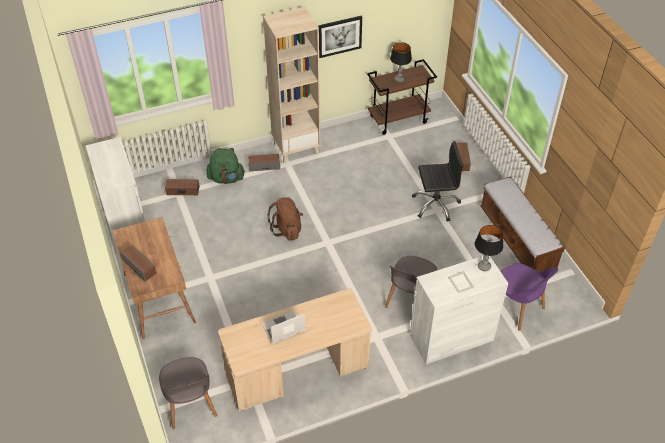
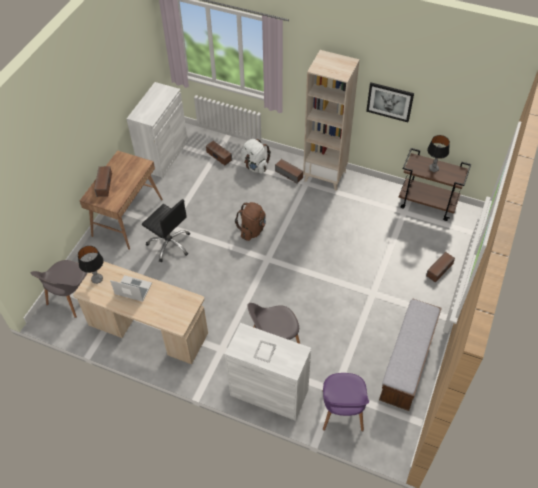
camera: 45 degrees right, 5 degrees up
(226, 178) = (255, 166): green backpack -> white backpack
(435, 204) = (376, 288): black office chair -> black office chair (170, 244)
(484, 266) = (295, 354): table lamp -> table lamp (97, 279)

